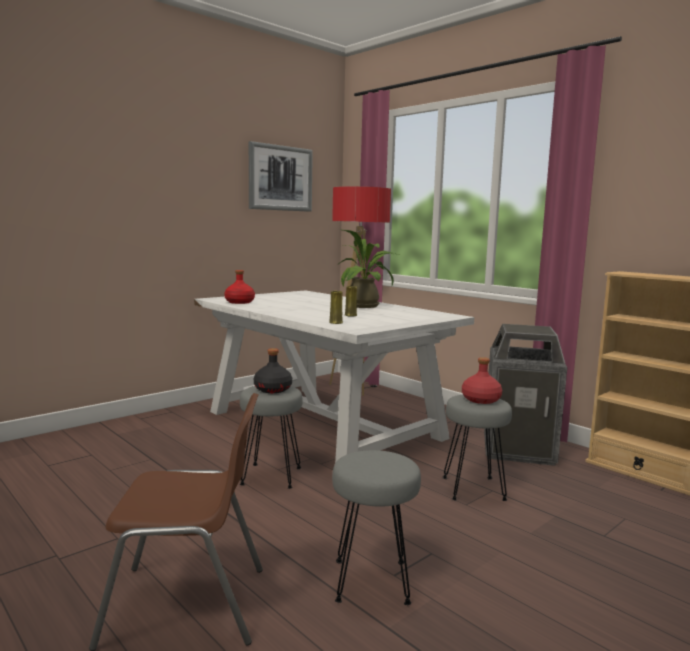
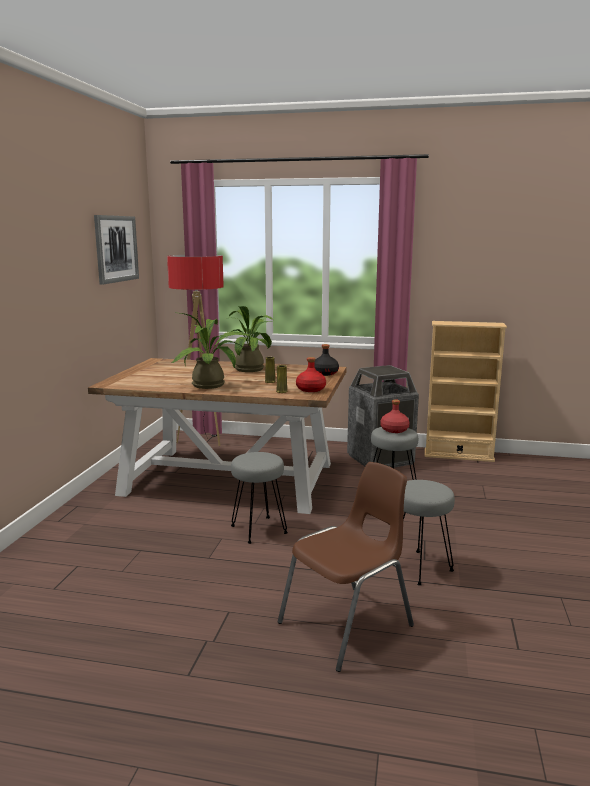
camera: 35 degrees left, 5 degrees up
(239, 302) = (144, 384): red bottle -> red bottle (310, 389)
(273, 389) = (258, 458): black bottle -> black bottle (325, 373)
(289, 310) = (212, 385): none -> potted plant
(324, 425) = (230, 479): white dining table -> brown dining table

